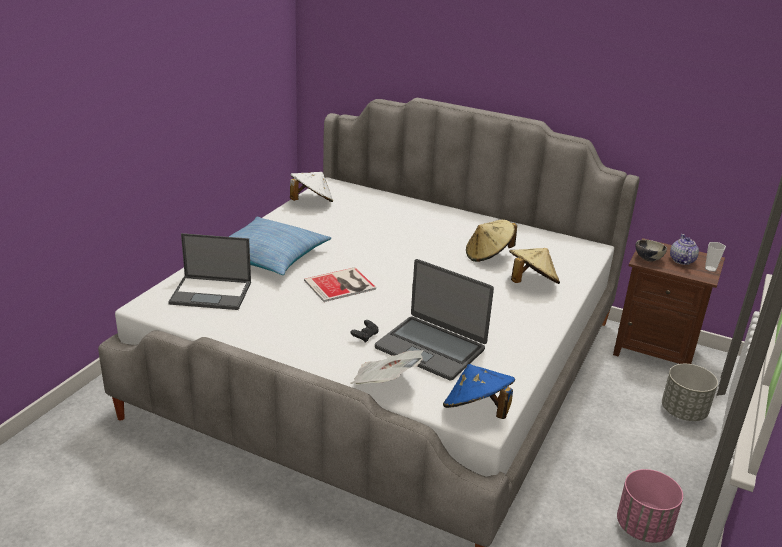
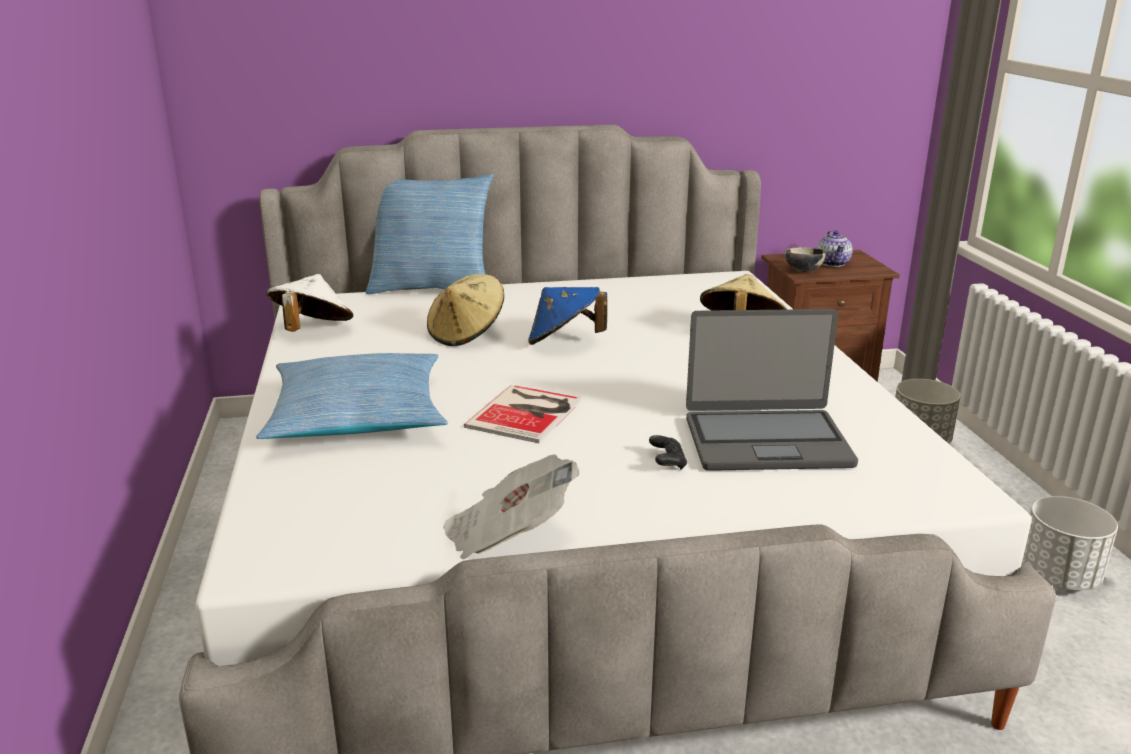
camera: 35 degrees left, 5 degrees down
(212, 293) = (345, 499): laptop -> none
(385, 383) = (791, 507): newspaper -> newspaper (508, 536)
(403, 196) = (432, 289): none -> pillow
(476, 411) = (942, 488): blue hat -> blue hat (564, 341)
(488, 255) = (645, 319): beige hat -> beige hat (467, 334)
(643, 527) = (1059, 577): pink planter -> white planter
(681, 260) = (833, 263): teapot -> teapot turned 150 degrees counterclockwise
(710, 269) = (868, 262): cup -> none

